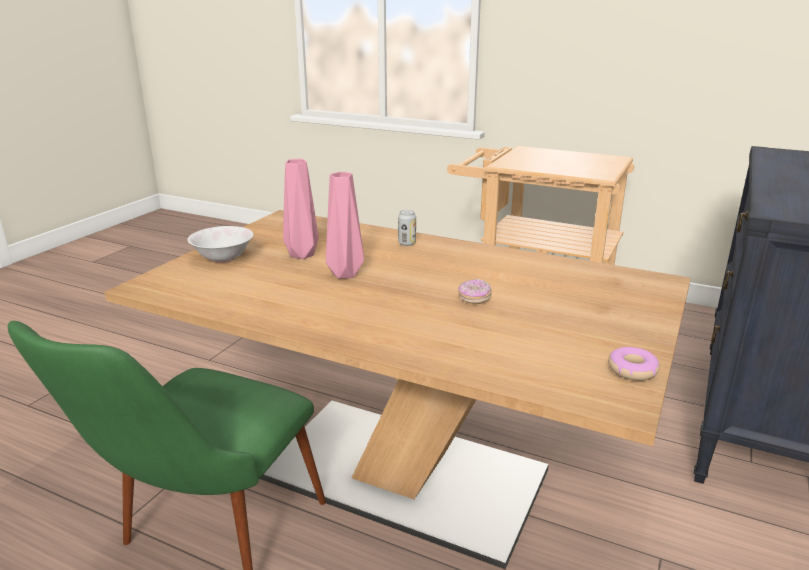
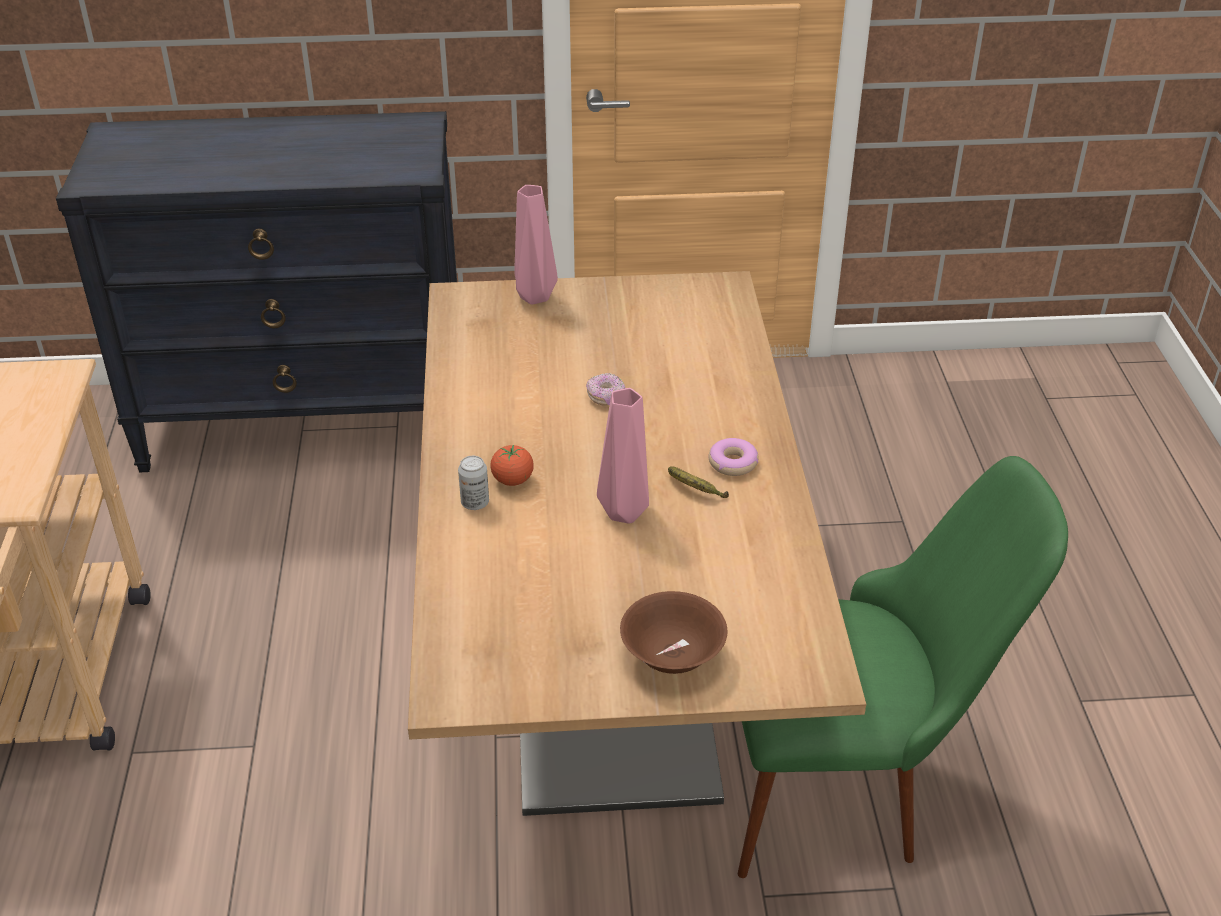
camera: 120 degrees left, 15 degrees up
(223, 258) = (673, 656): white bowl -> brown bowl
(301, 255) = (598, 581): pink vase -> pink vase (537, 297)
(336, 298) = (694, 490): none -> banana
(415, 255) = (512, 480): none -> tomato
(632, 370) = (670, 289): donut -> donut (733, 463)

